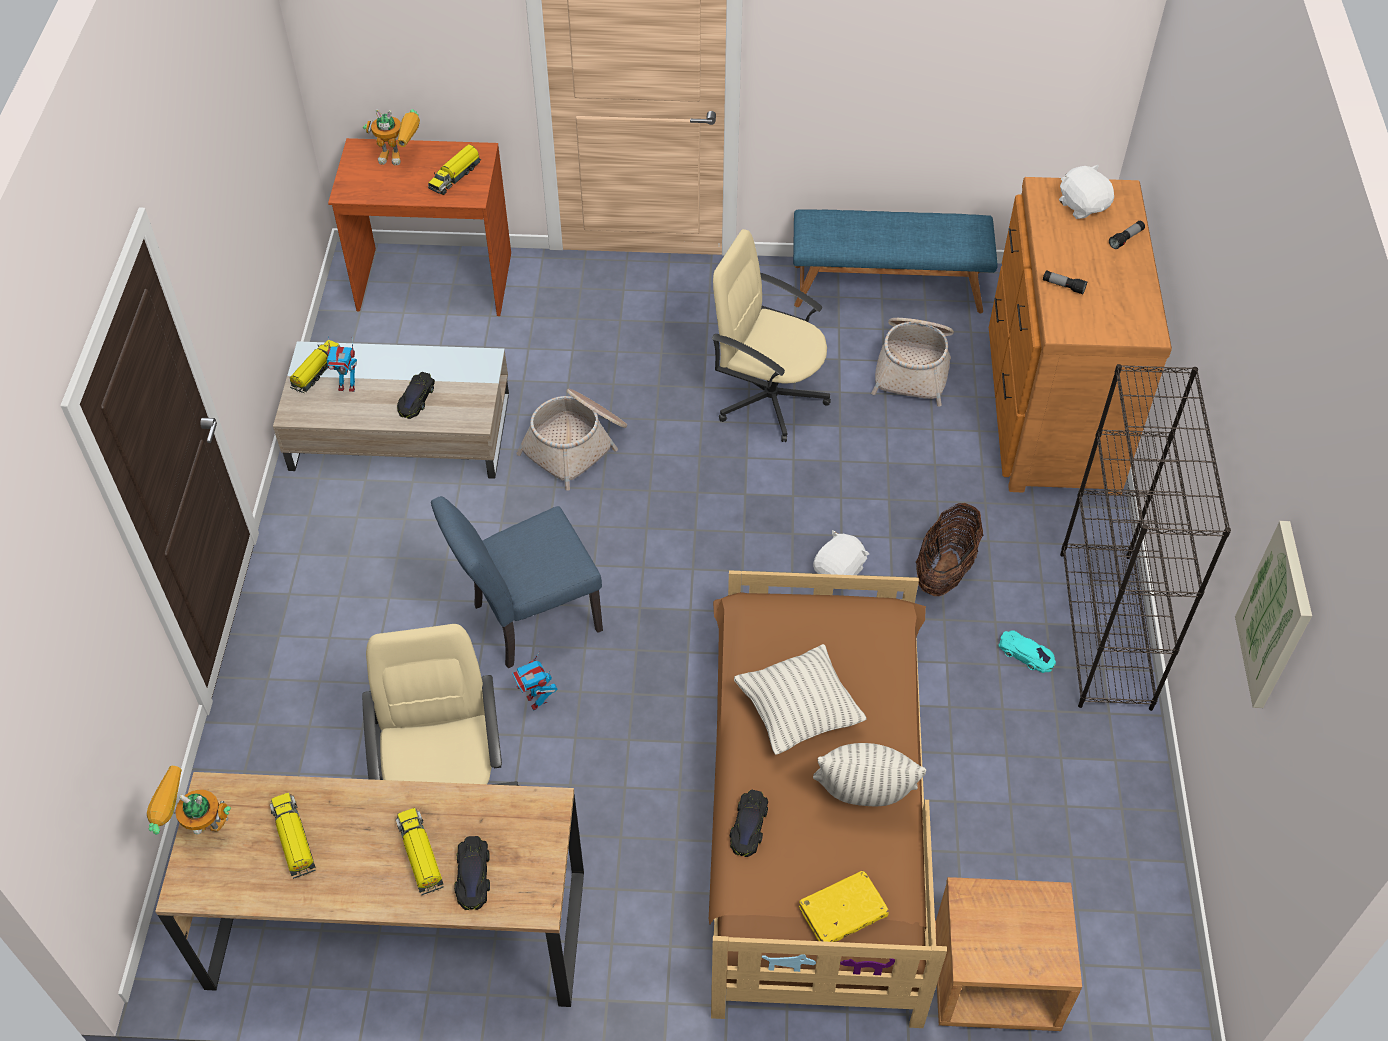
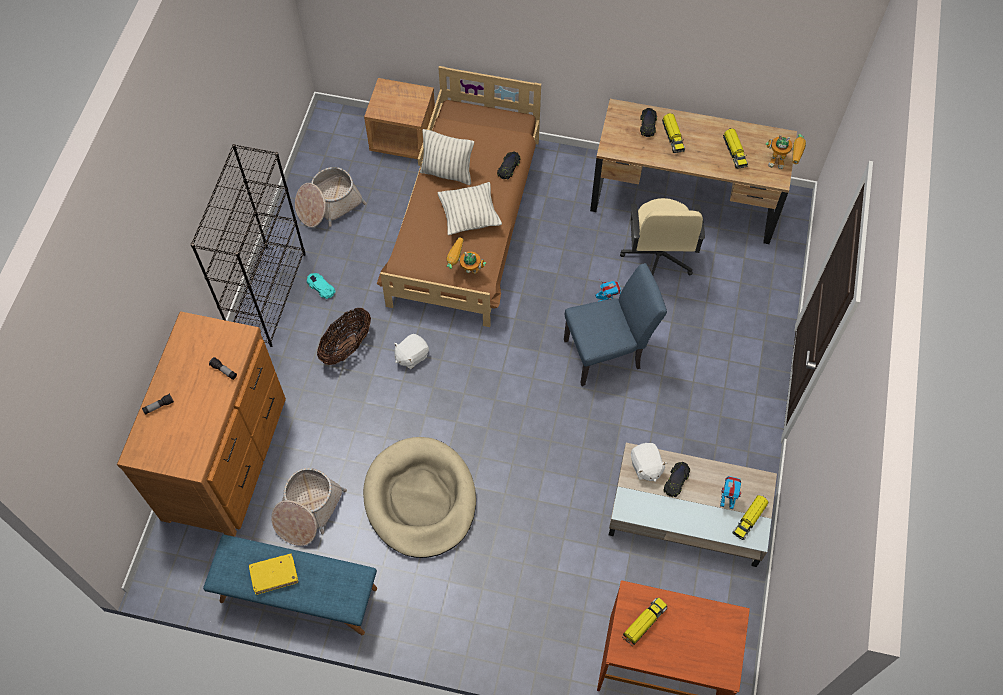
camera: 170 degrees left, 10 degrees up
(400, 157) = (690, 655): toy robot -> toy robot (464, 271)
(577, 445) = (563, 480): basket -> basket (328, 205)
(768, 398) = (420, 499): beige office chair -> beige dog bed
(842, 913) = (473, 125): yellow book -> yellow book (274, 575)
(1082, 206) = (172, 443): white plush toy -> white plush toy (645, 467)
(1276, 616) = (246, 74): picture -> none

